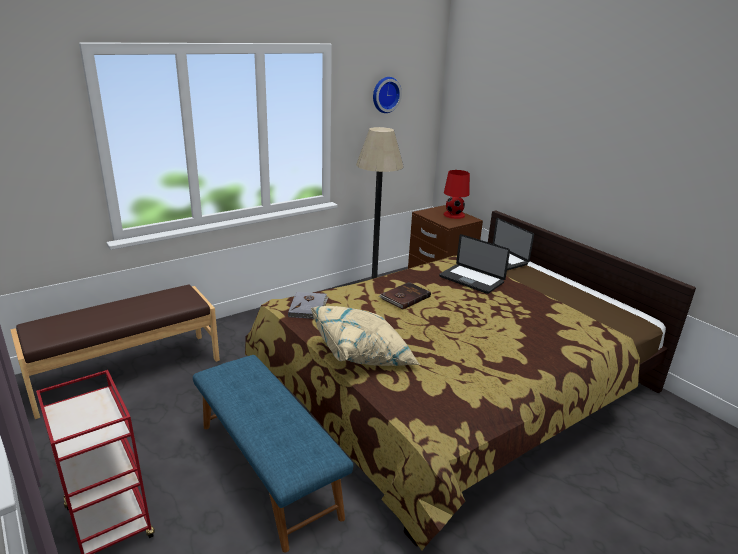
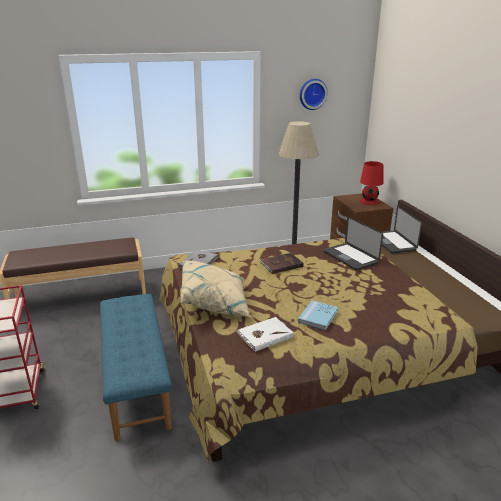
camera: 20 degrees right, 0 degrees up
(445, 383) = (264, 335): none -> white book
(486, 352) = (318, 316): none -> blue book

